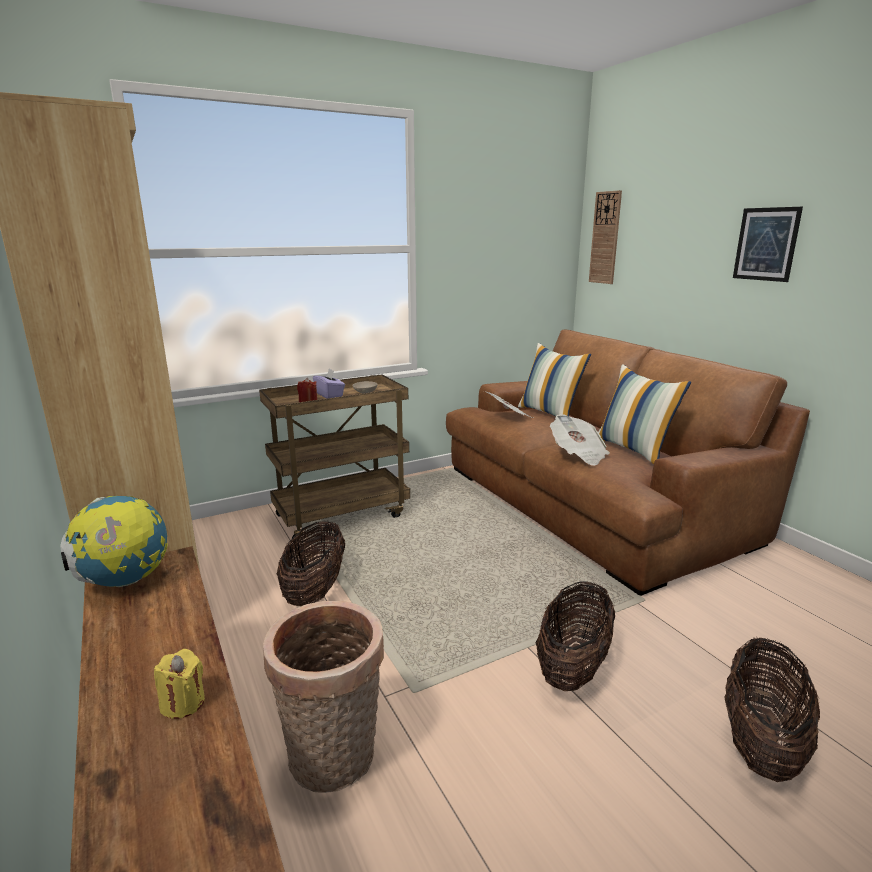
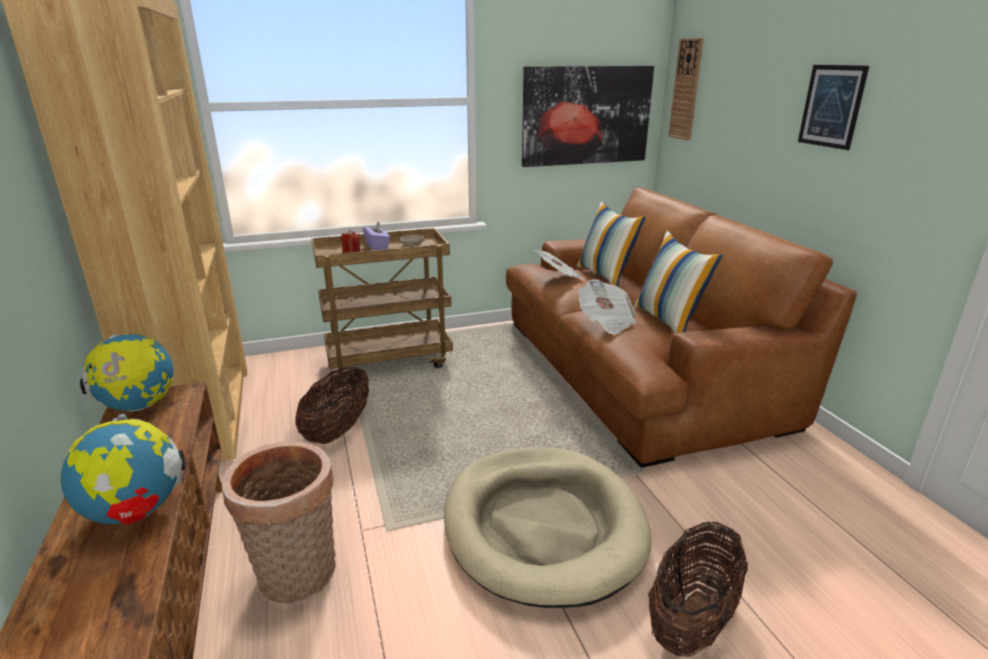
camera: 10 degrees right, 5 degrees up
(183, 703) = (136, 512): yellow candle -> globe
(515, 263) = (586, 116): none -> picture
(573, 666) = (543, 526): basket -> beige dog bed

